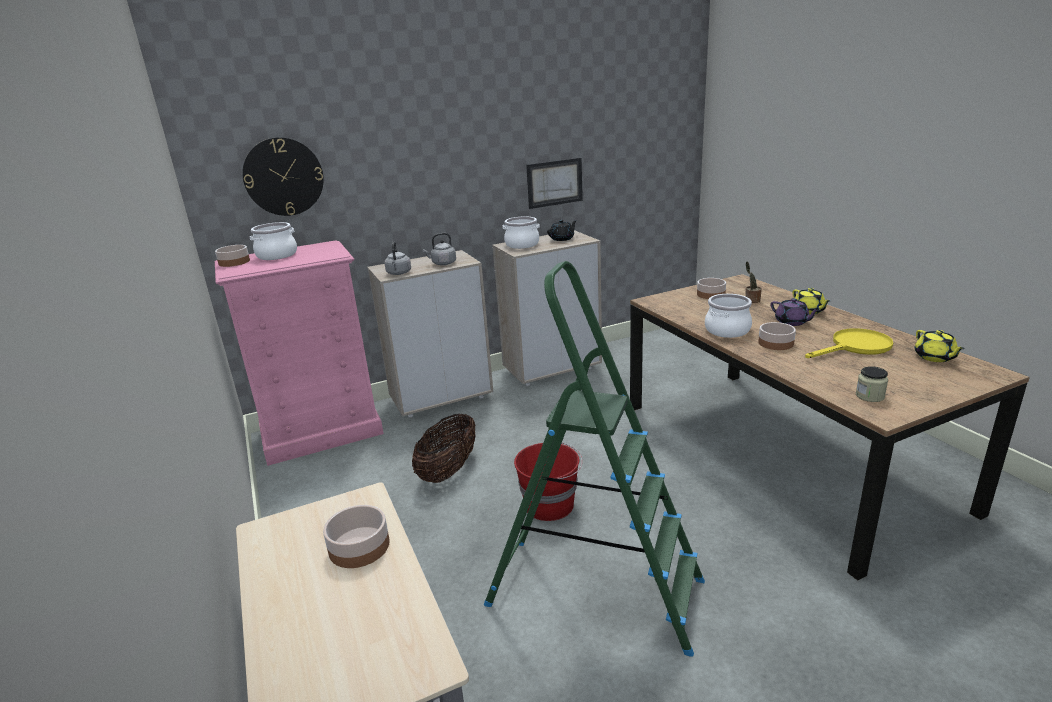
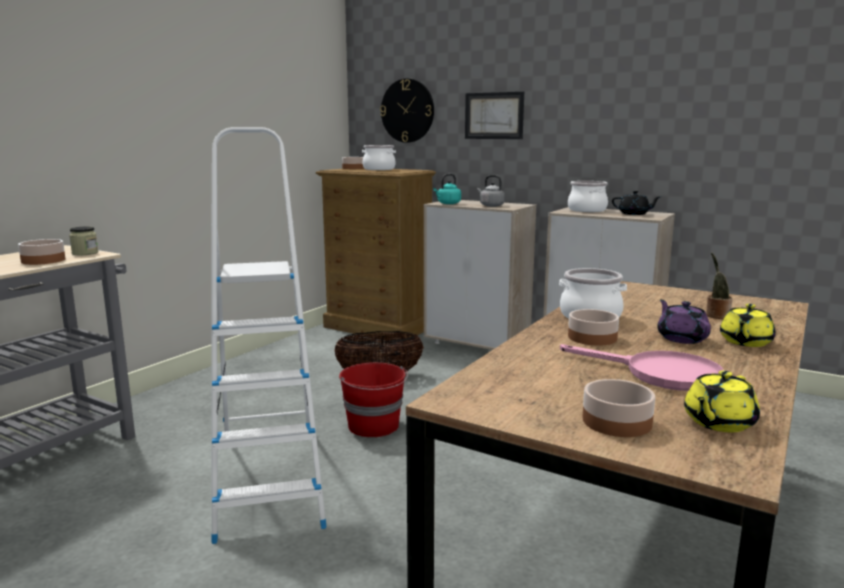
camera: 55 degrees right, 10 degrees down
(323, 432) = (379, 327): pink dresser -> brown dresser
(398, 273) = (448, 203): grey kettle -> turquoise kettle
(554, 183) = (660, 152): picture -> picture (494, 115)
(596, 592) = (269, 476): green step ladder -> white step ladder
(710, 294) = (692, 299): bowl -> bowl (616, 421)
(792, 322) = (681, 338): purple teapot -> purple teapot turned 150 degrees clockwise
(855, 347) = (659, 374): yellow frying pan -> pink frying pan
(869, 396) = (499, 391): jar -> jar (85, 253)

